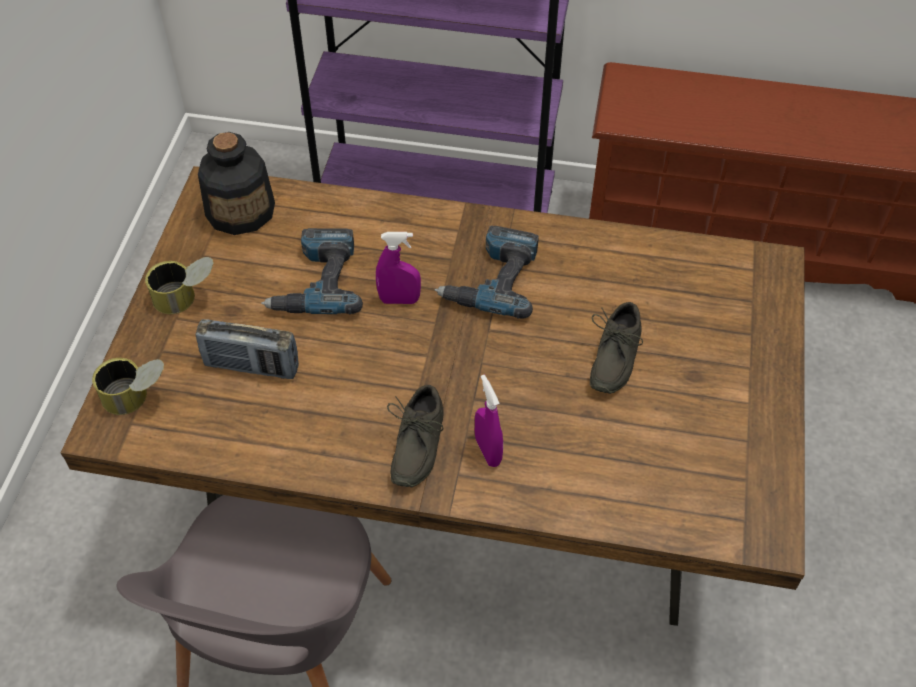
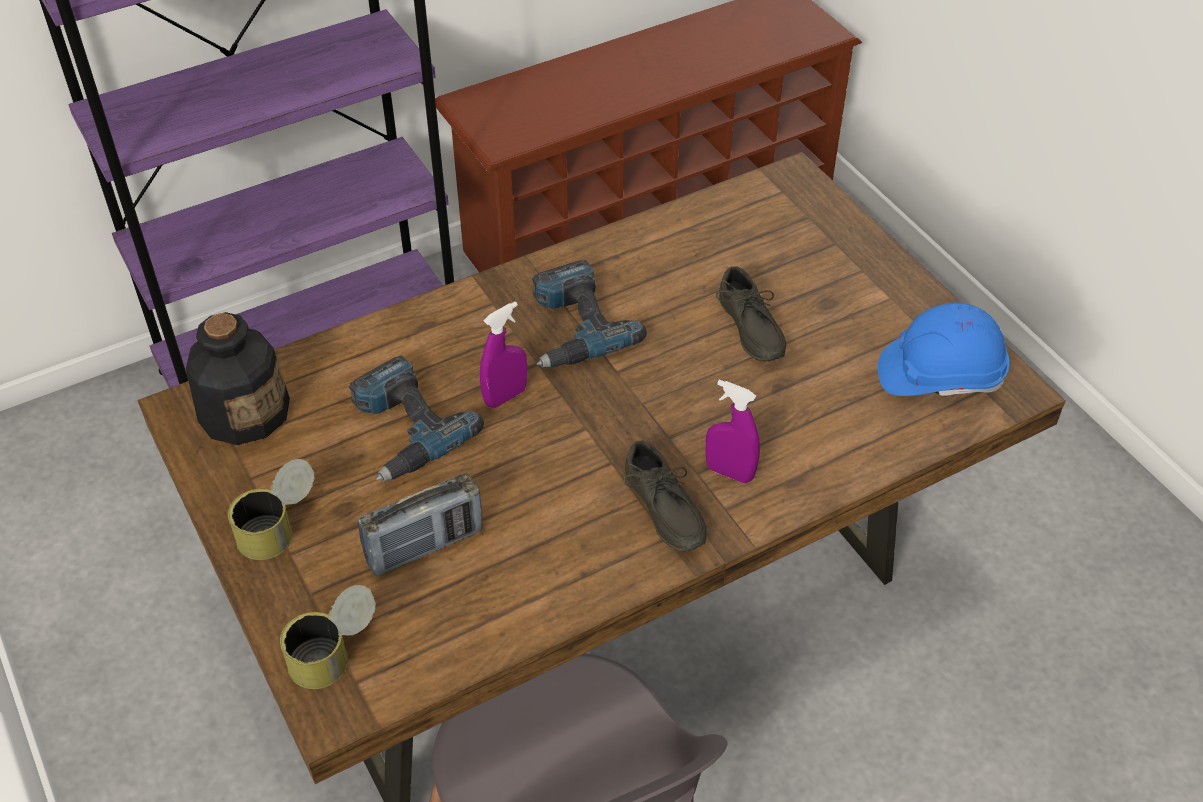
camera: 40 degrees left, 5 degrees down
(721, 486) = (939, 375): none -> blue hard hat

